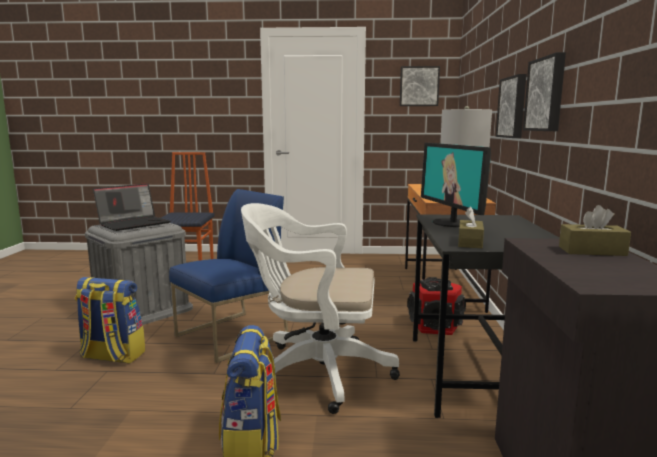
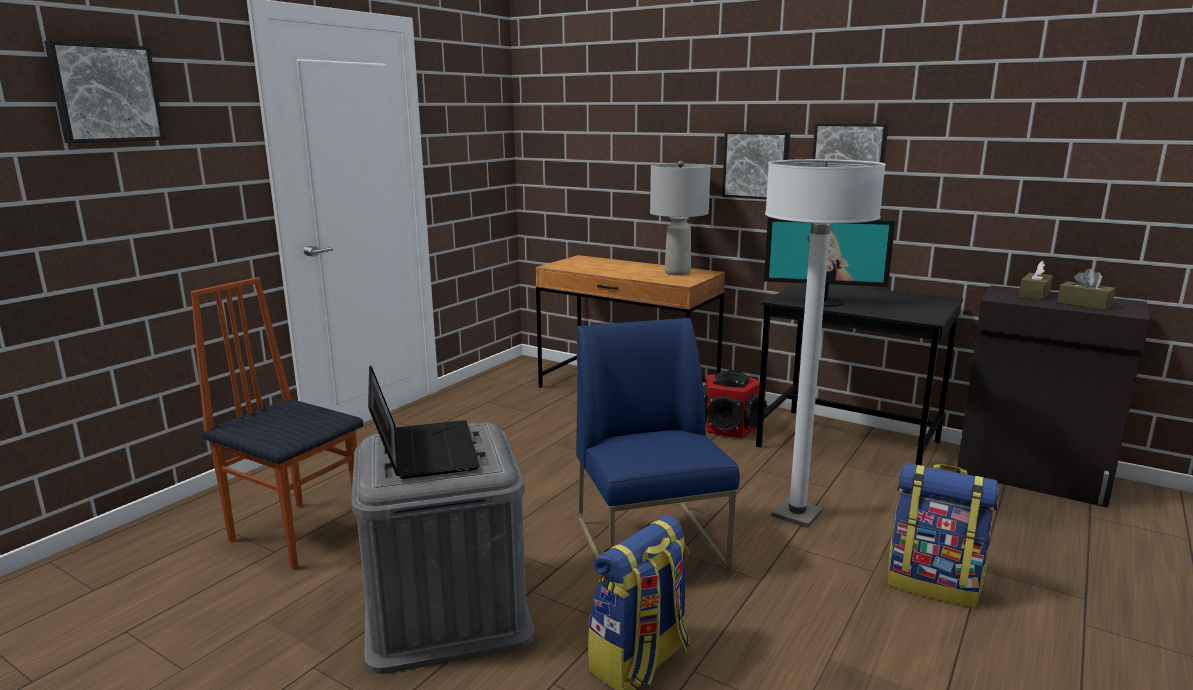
camera: 60 degrees left, 5 degrees up
(315, 371) = (796, 515): white office chair -> white floor lamp
(419, 86) = (478, 118): picture -> picture (105, 93)
(470, 242) = (914, 313): brown tissue box -> brown tissue box (1084, 304)

